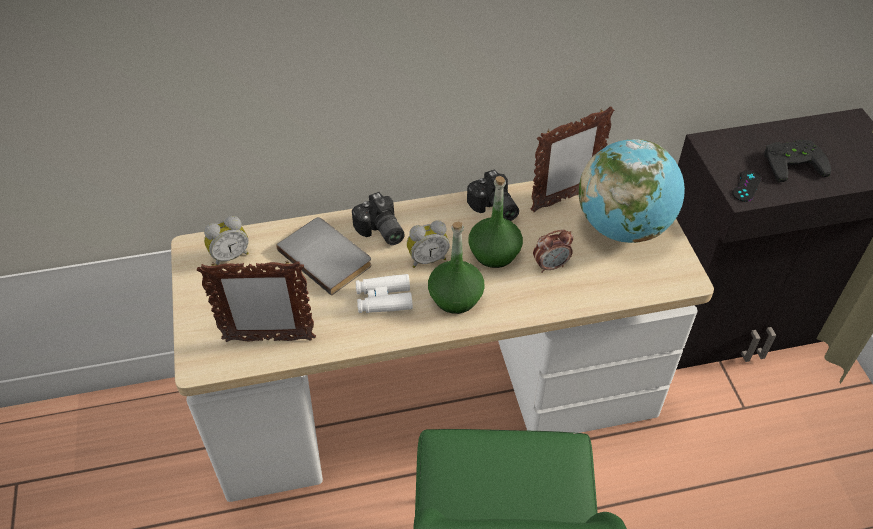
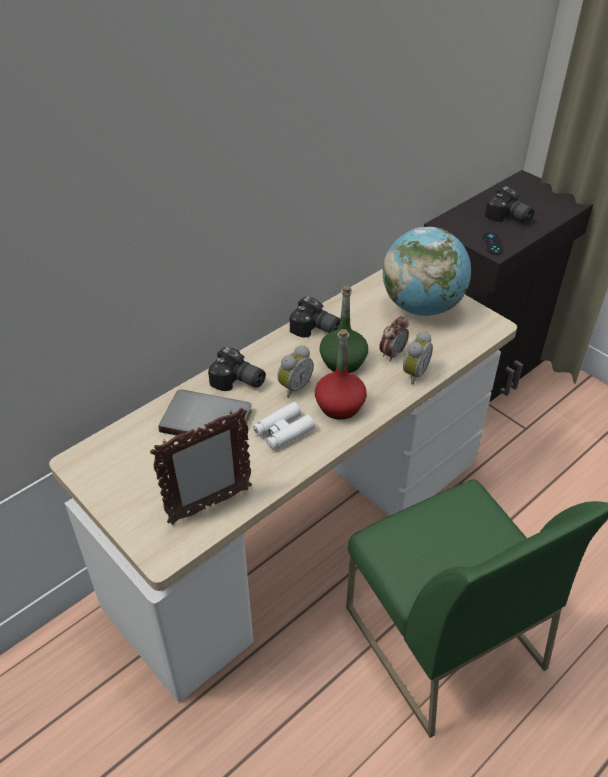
camera: 30 degrees left, 5 degrees down
(230, 256) = (118, 454): alarm clock -> alarm clock (413, 373)
(455, 297) = (339, 406): green bottle -> red bottle
(563, 199) = (363, 303): picture frame -> none
(792, 162) = (508, 218): black game controller -> camera

